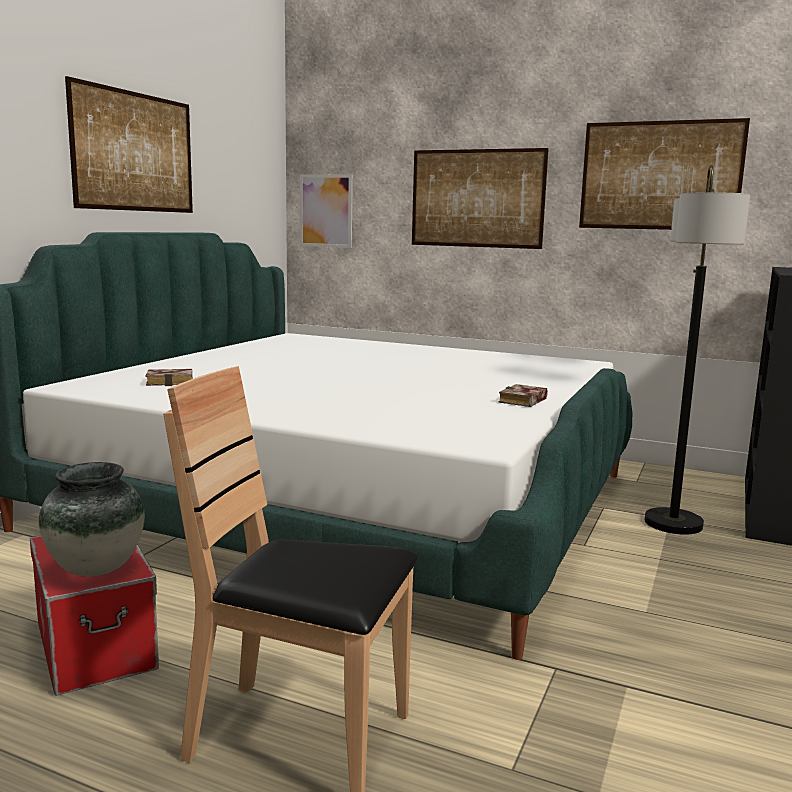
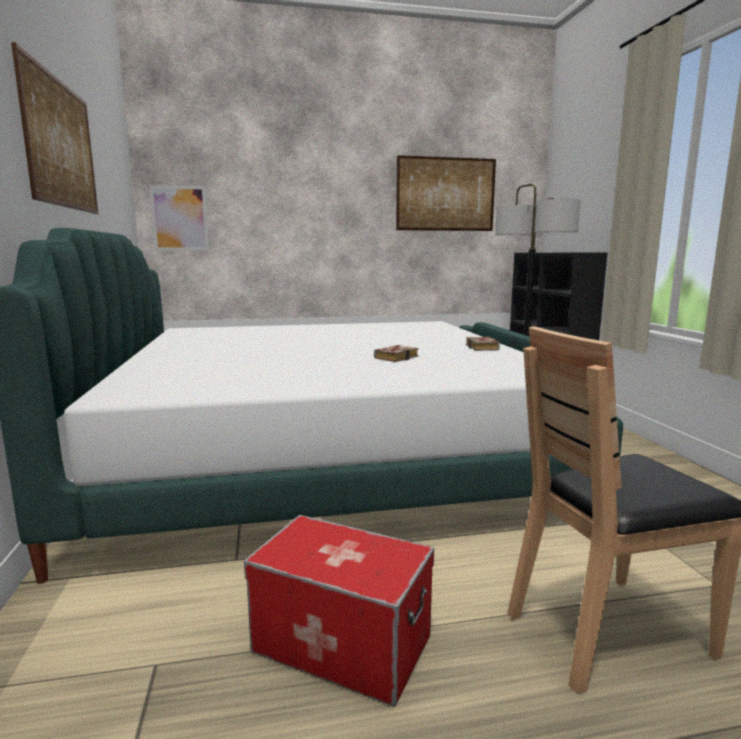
camera: 35 degrees left, 0 degrees up
(95, 569) = (375, 562): vase -> none
(172, 382) = (206, 375): book -> book (396, 357)
(477, 198) = (318, 208): picture -> none

